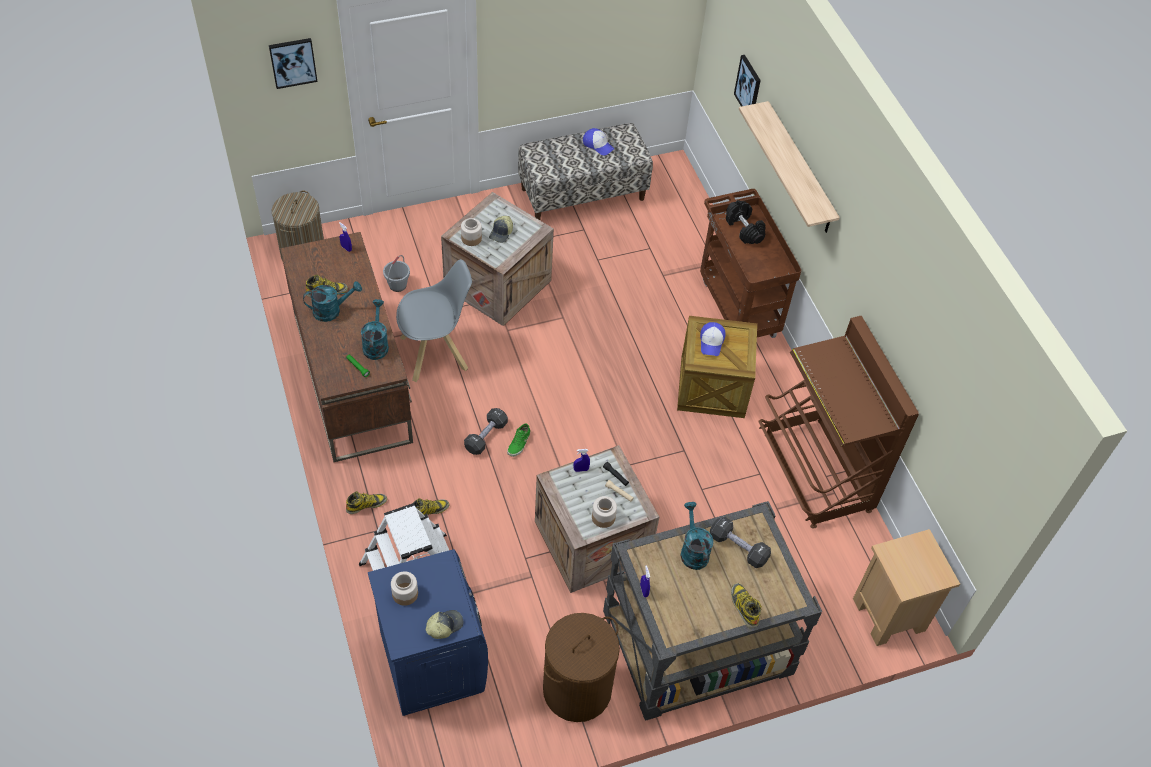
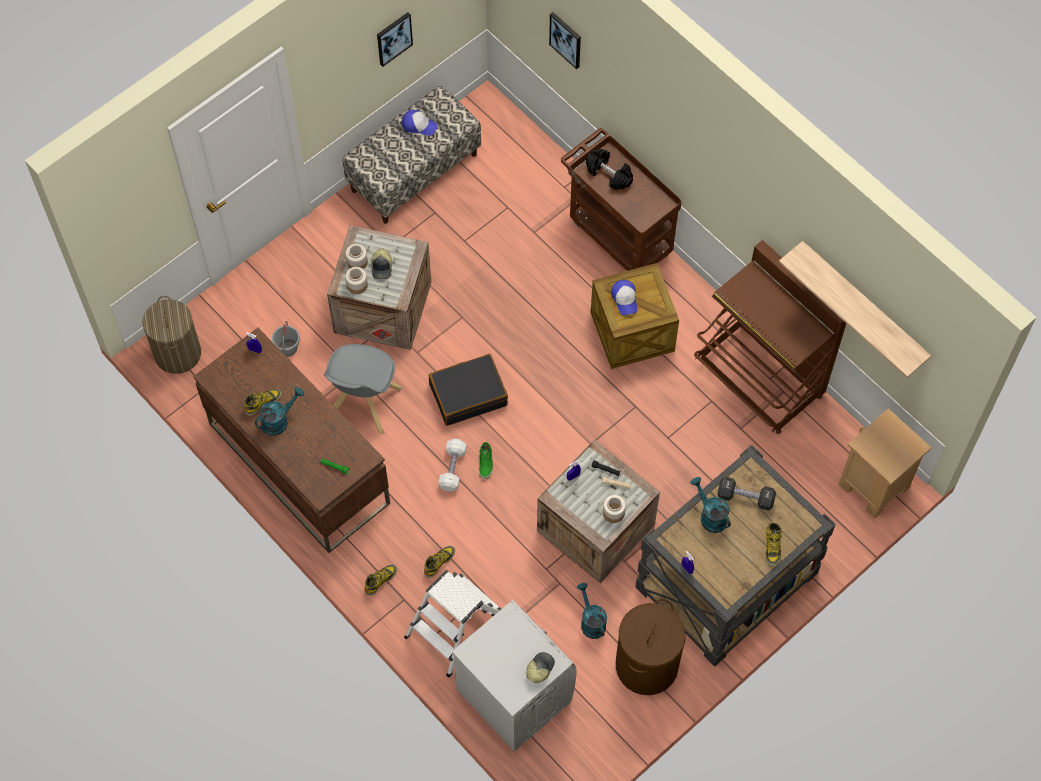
camera: 20 degrees left, 10 degrees up
(293, 62) = (137, 197): picture -> picture (393, 38)
(376, 344) = (338, 437): turquoise watering can -> turquoise watering can (591, 621)
(405, 593) = (493, 656): jar -> jar (357, 262)
(432, 662) = (514, 695): blue washing machine -> white washing machine
(436, 353) = (363, 404): grey chair -> grey chair turned 150 degrees clockwise
(486, 436) = (452, 469): black dumbbell -> white dumbbell
(534, 381) = (468, 394): none -> black suitcase
(744, 606) = (772, 547): boot -> boot turned 135 degrees counterclockwise
(799, 169) = (653, 116): shelf -> shelf (863, 305)

